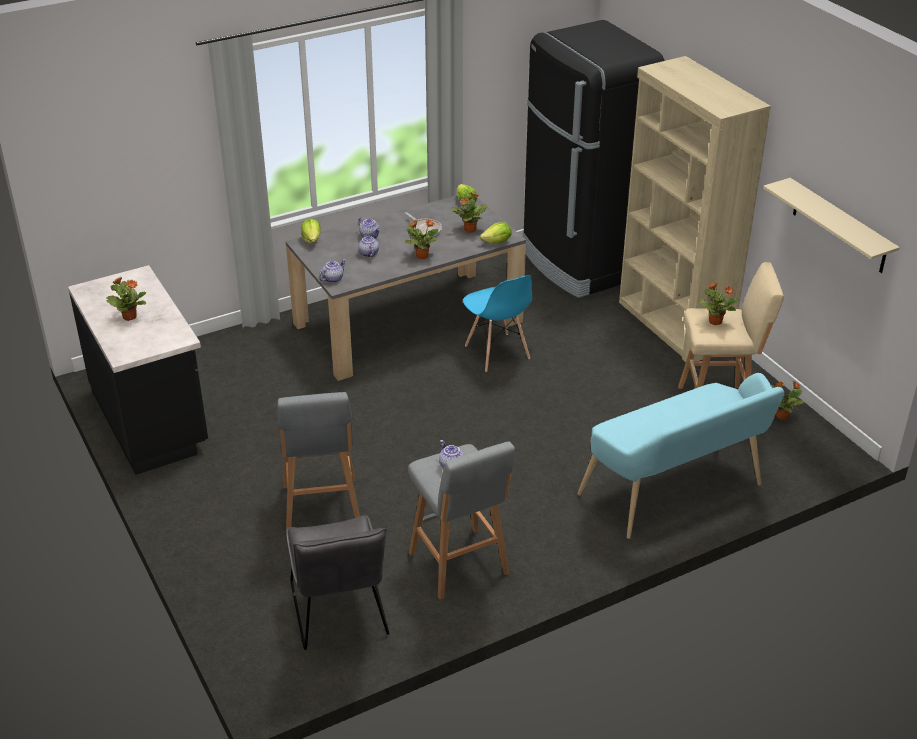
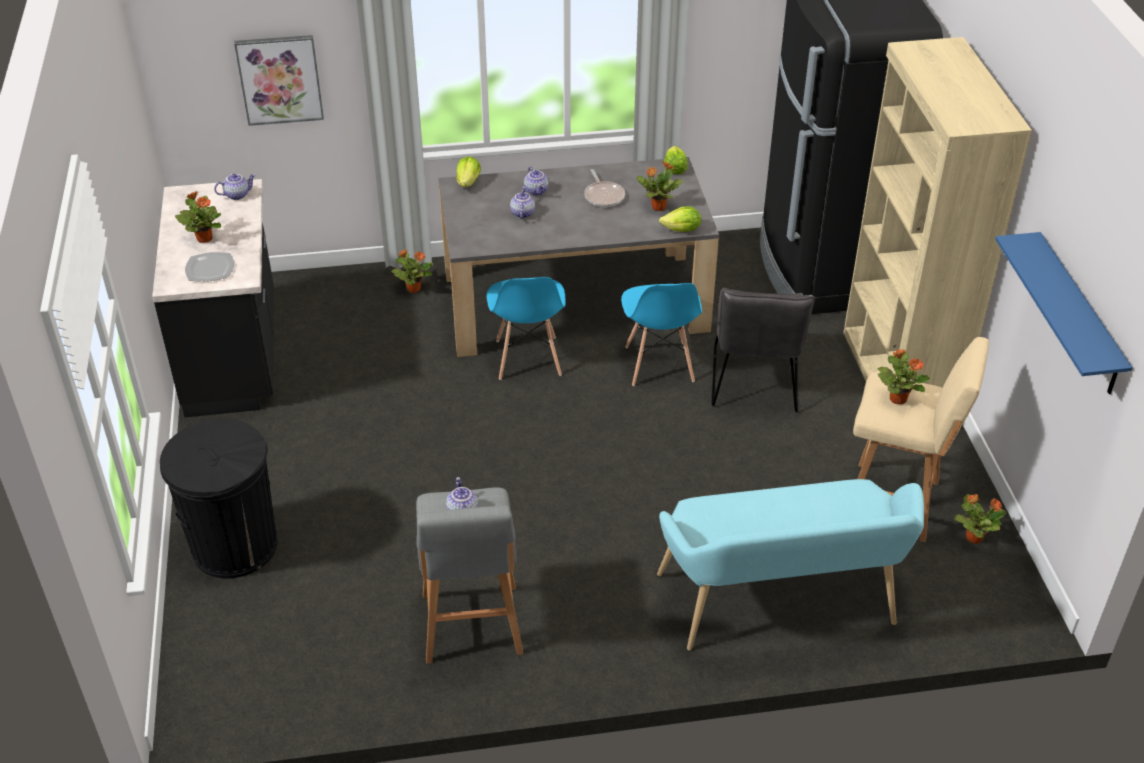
camera: 20 degrees right, 5 degrees up
(149, 338) = (209, 269): none -> plate
(150, 179) = (280, 79): none -> picture
(235, 557) = (234, 545): none -> black trash can
(321, 507) = (357, 509): grey stool -> none
(332, 279) = (463, 237): teapot -> teapot (237, 195)
(340, 615) = (307, 649): grey chair -> grey chair (754, 384)
(394, 370) = (527, 358): none -> blue chair
(421, 256) = (582, 229): potted plant -> potted plant (413, 288)
(839, 226) = (1078, 315): beige shelf -> blue shelf

